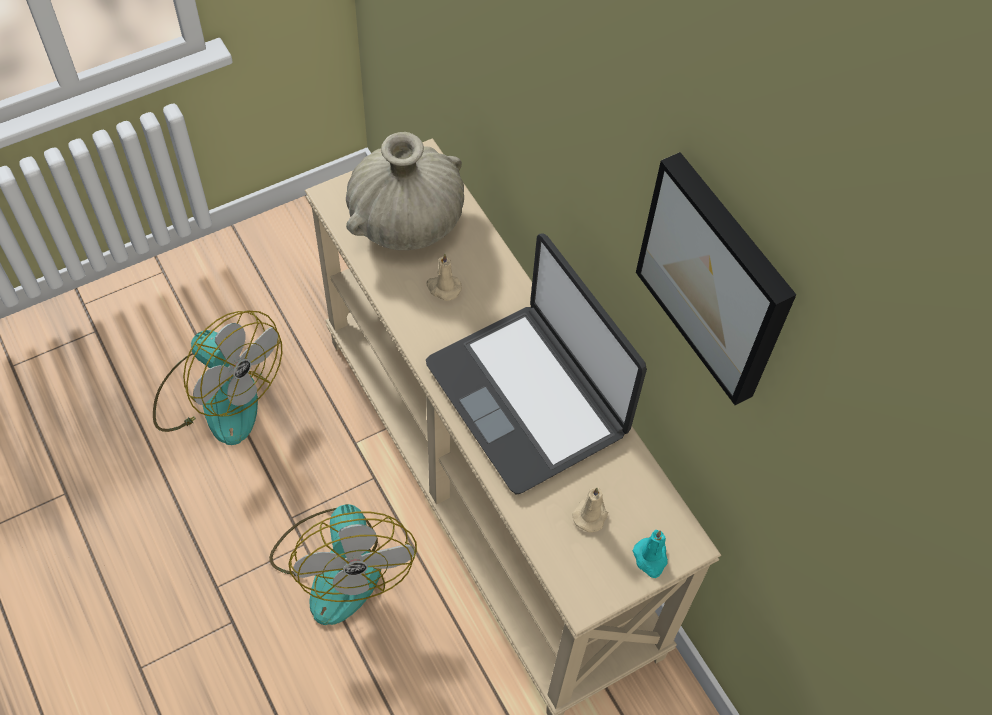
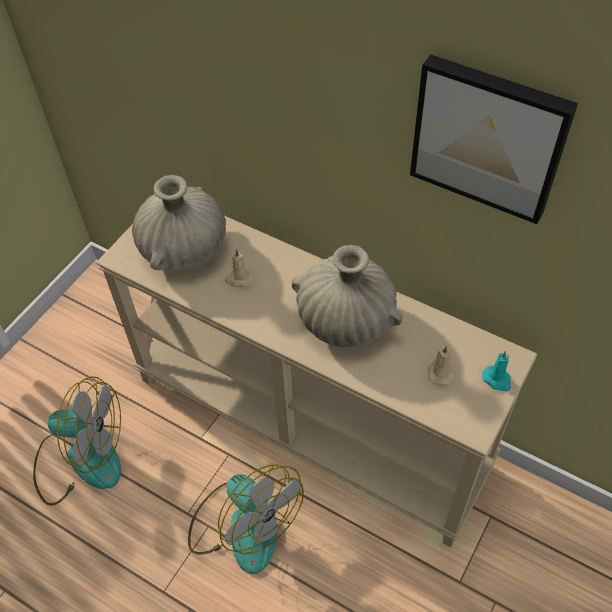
camera: 25 degrees left, 5 degrees down
(528, 397) = (346, 320): laptop -> beige vase

